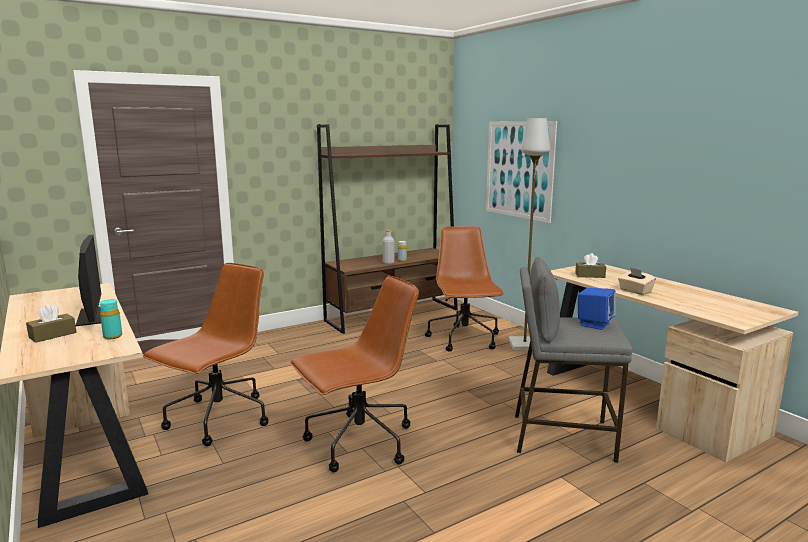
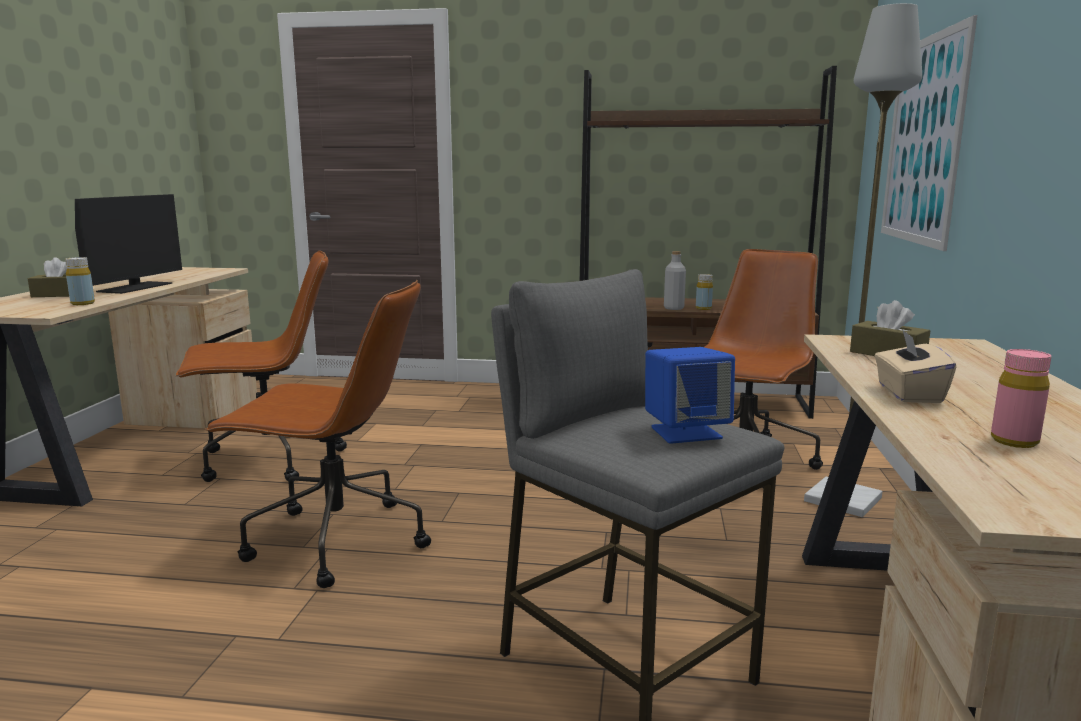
camera: 40 degrees right, 0 degrees up
(113, 336) = (82, 303): turquoise bottle -> yellow bottle
(692, 301) = (1014, 441): none -> pink bottle

